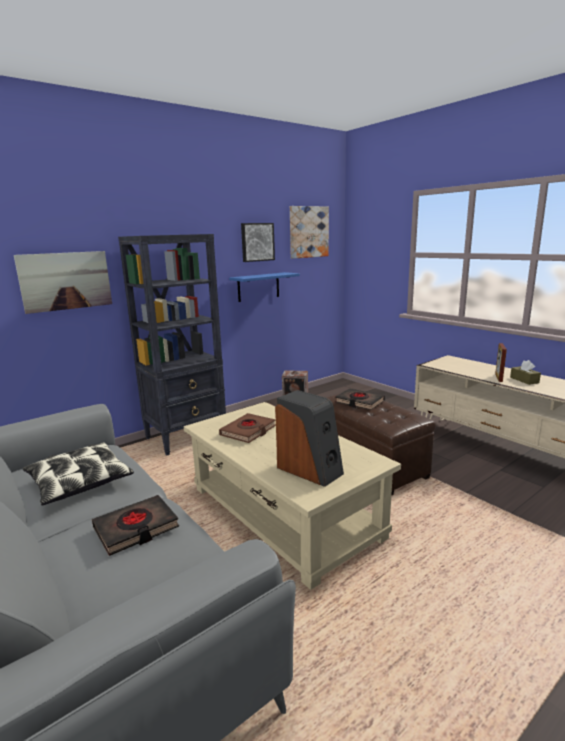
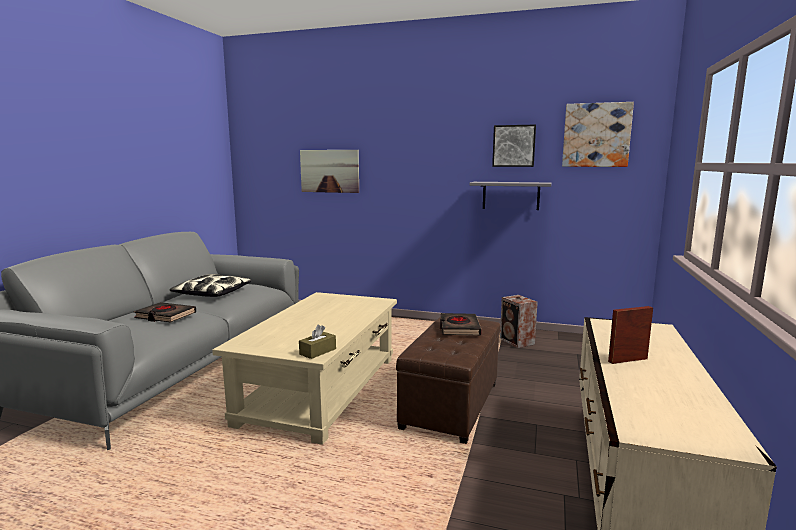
camera: 55 degrees right, 5 degrees down
(187, 437) = (392, 324): black bookcase -> none
(248, 431) = (327, 307): brown book -> none
(258, 287) = (511, 195): blue shelf -> grey shelf
(310, 470) = (278, 337): speaker -> none
(524, 380) = (653, 376): brown tissue box -> brown tissue box (318, 351)

